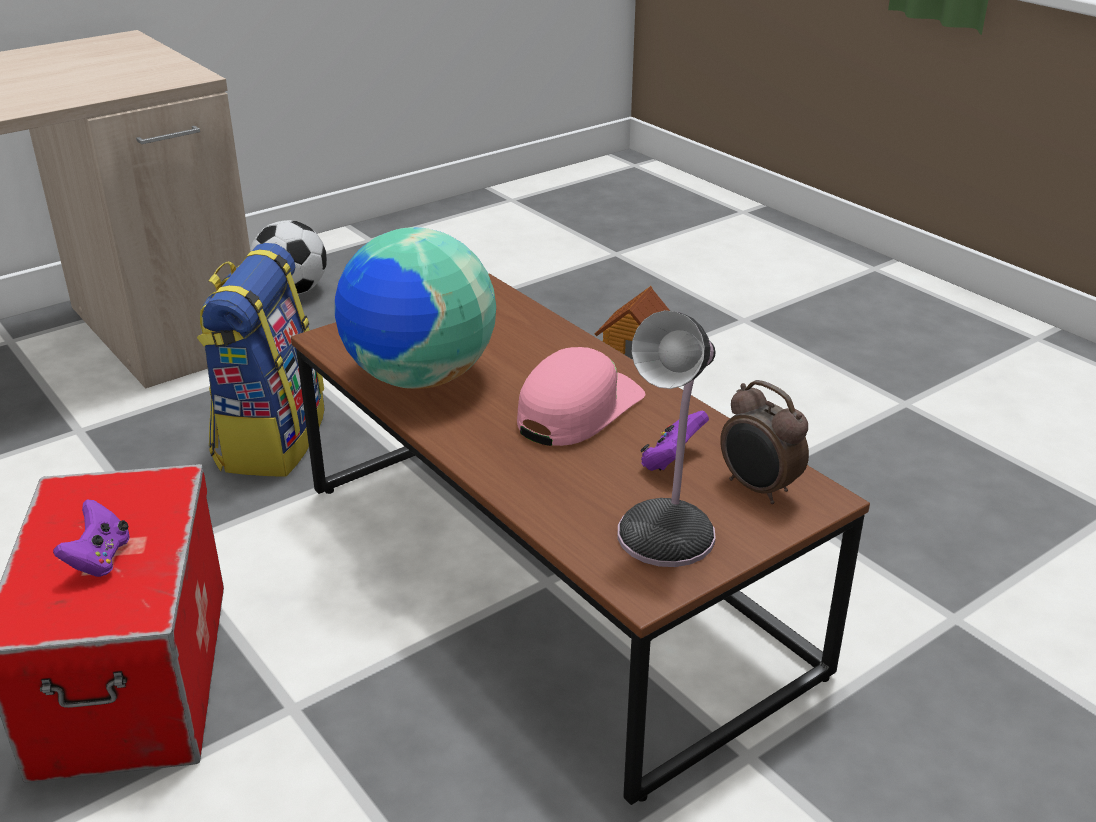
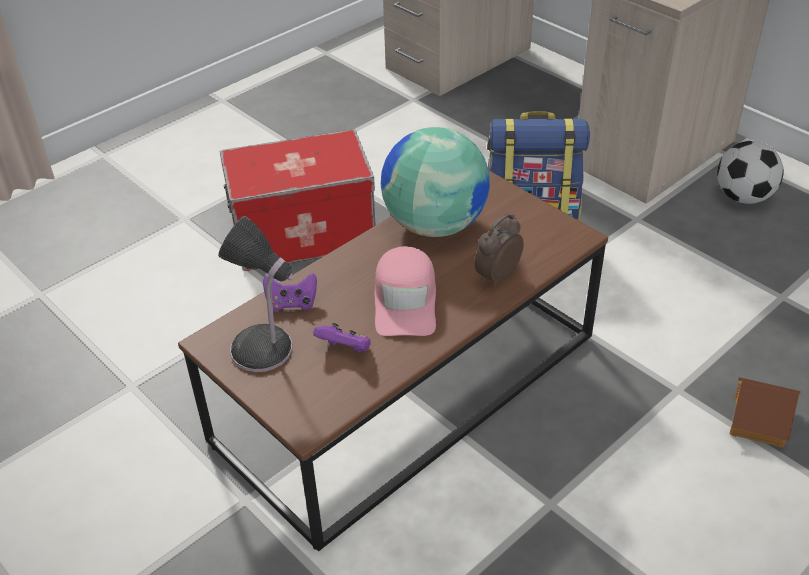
camera: 85 degrees right, 10 degrees up
(99, 559) = (285, 165): purple game controller -> purple game controller (292, 303)
(578, 409) = (405, 300): pink cap -> pink cap turned 60 degrees clockwise
(758, 489) = (314, 394): alarm clock -> alarm clock (496, 277)

